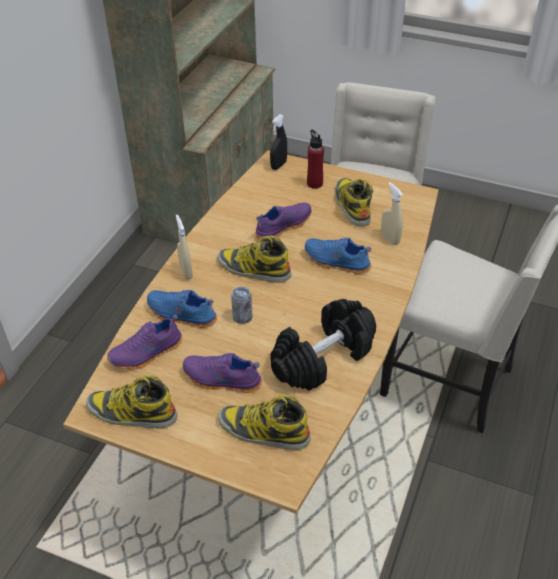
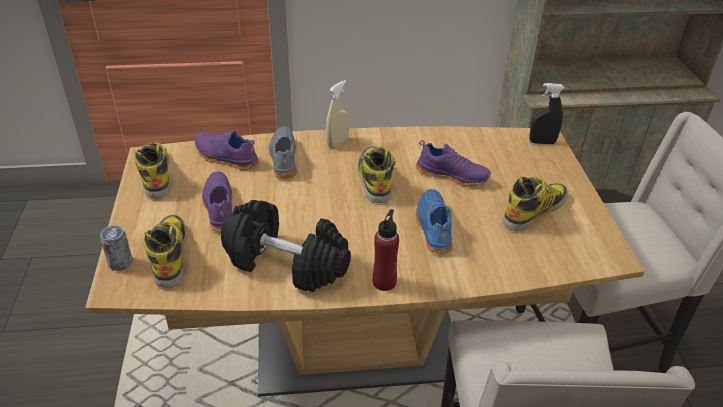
camera: 60 degrees right, 5 degrees down
(181, 315) = (282, 159): blue shoe -> grey shoe
(242, 317) = (305, 193): can -> can (120, 263)
(314, 183) = (541, 174): red bottle -> red bottle (384, 282)
(390, 239) = (509, 256): beige spray bottle -> none

